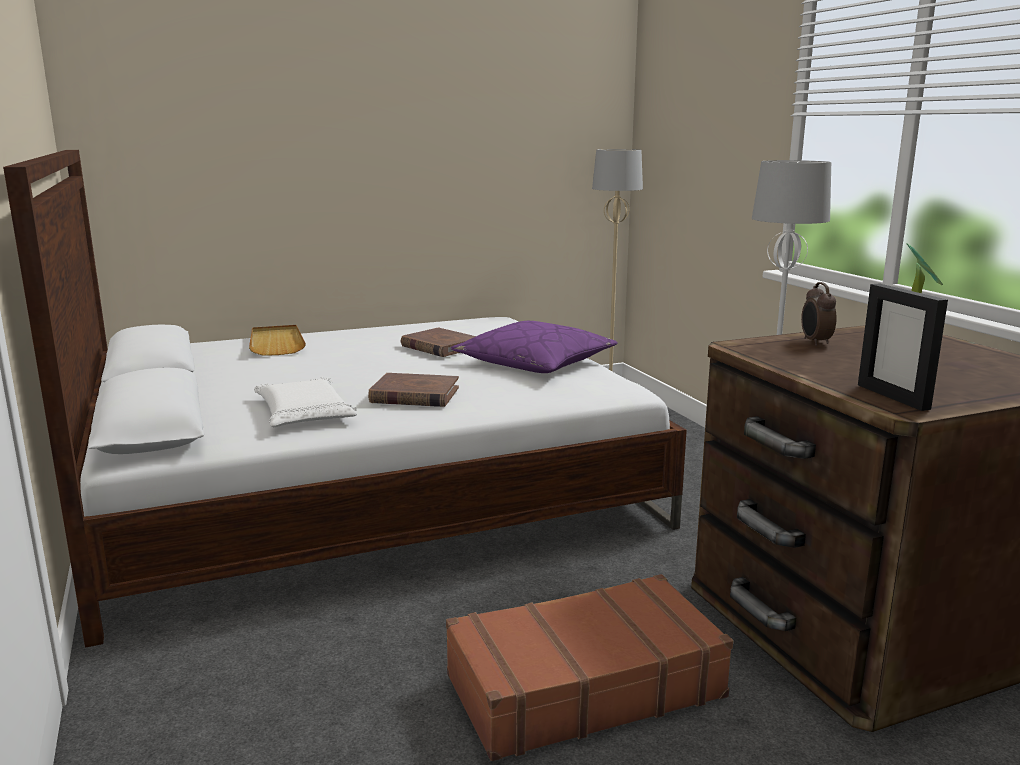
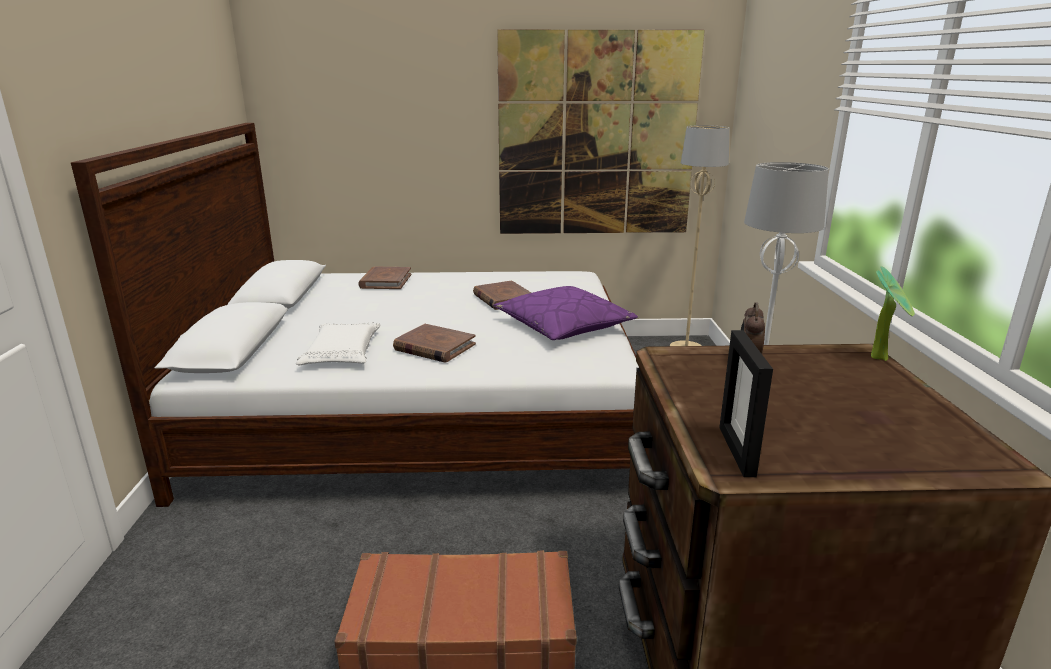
camera: 20 degrees right, 5 degrees up
(276, 343) = (385, 281): beige tray -> brown book
(496, 164) = (596, 136): none -> picture

